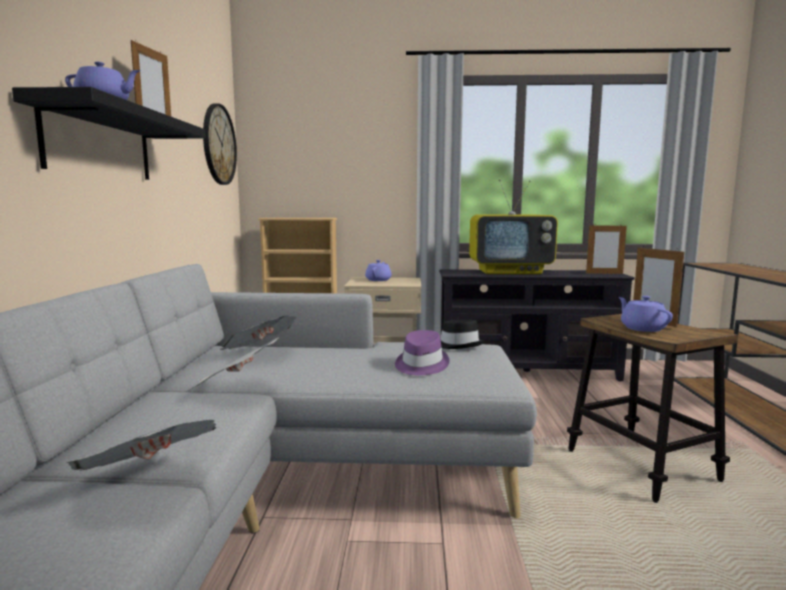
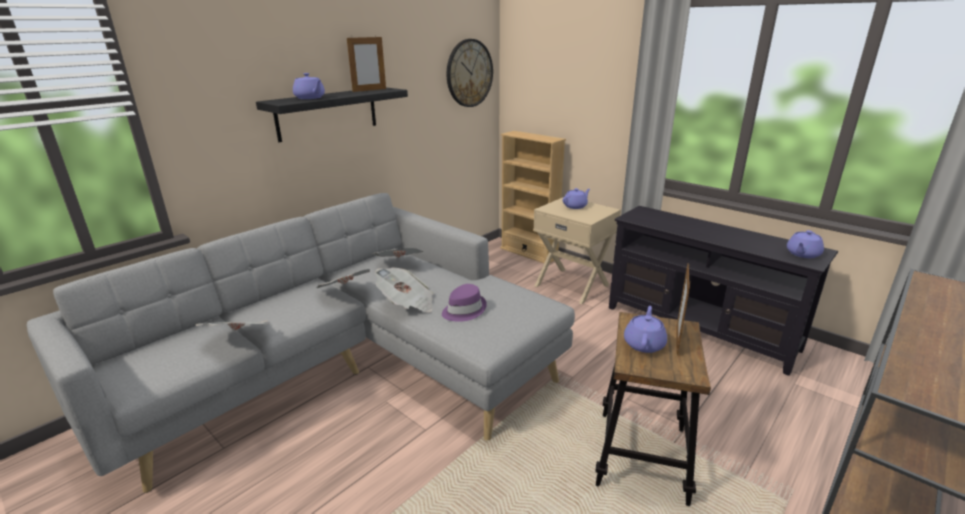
camera: 40 degrees right, 15 degrees up
(344, 377) = (407, 303): none -> newspaper
(458, 345) = (524, 299): black hat -> none
(510, 272) = (697, 226): television -> none
(604, 273) = (802, 254): picture frame -> purple teapot

